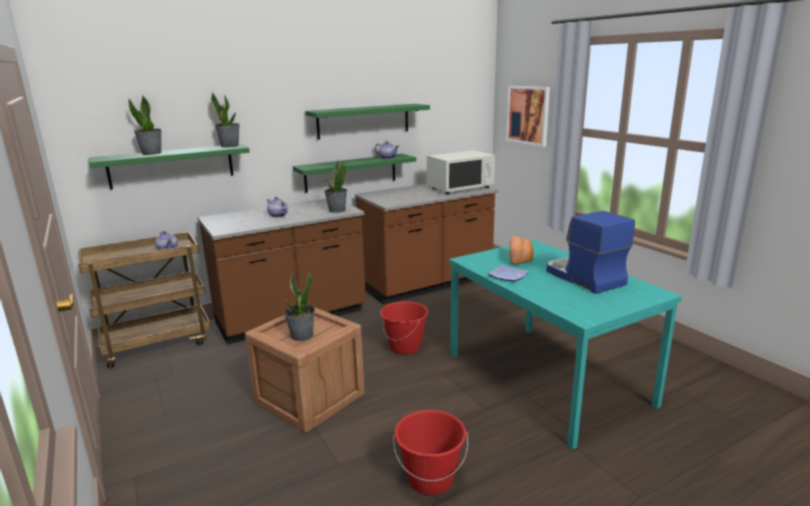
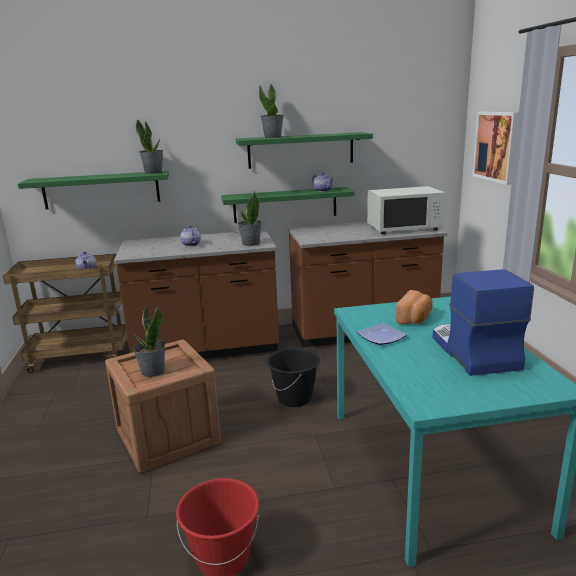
camera: 20 degrees right, 0 degrees up
(152, 153) = (79, 177): potted plant -> potted plant (273, 137)
(405, 347) = (295, 398): red bucket -> black bucket

